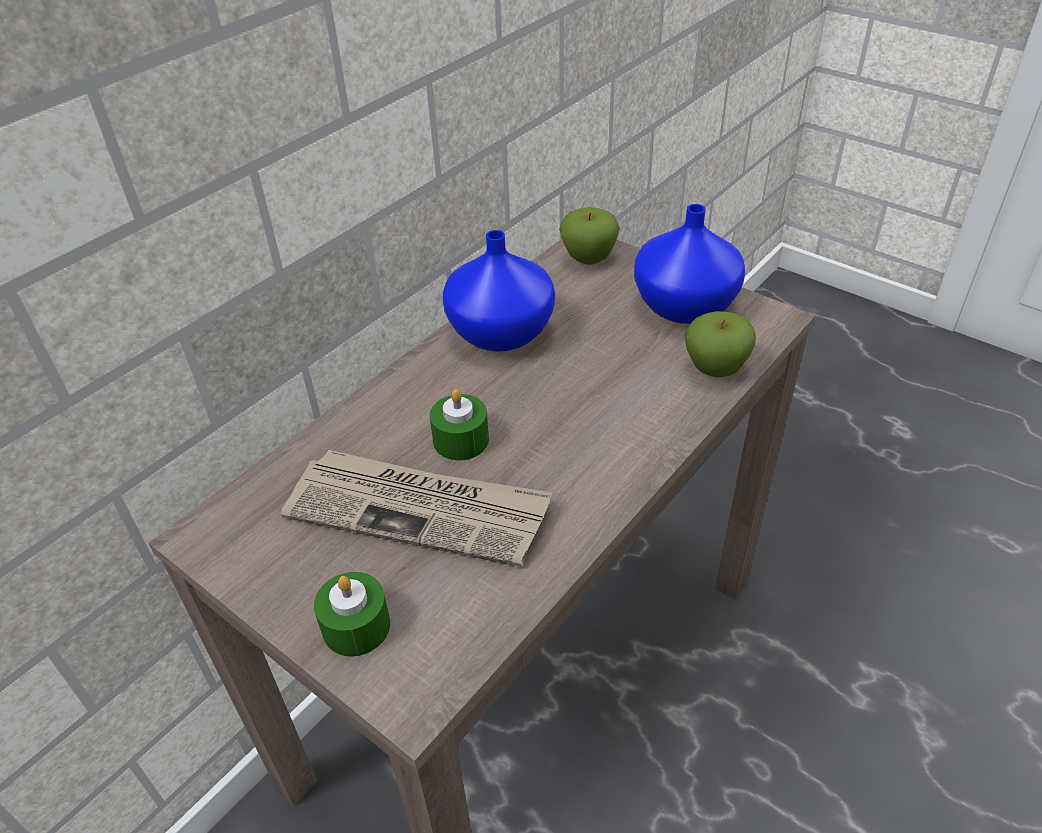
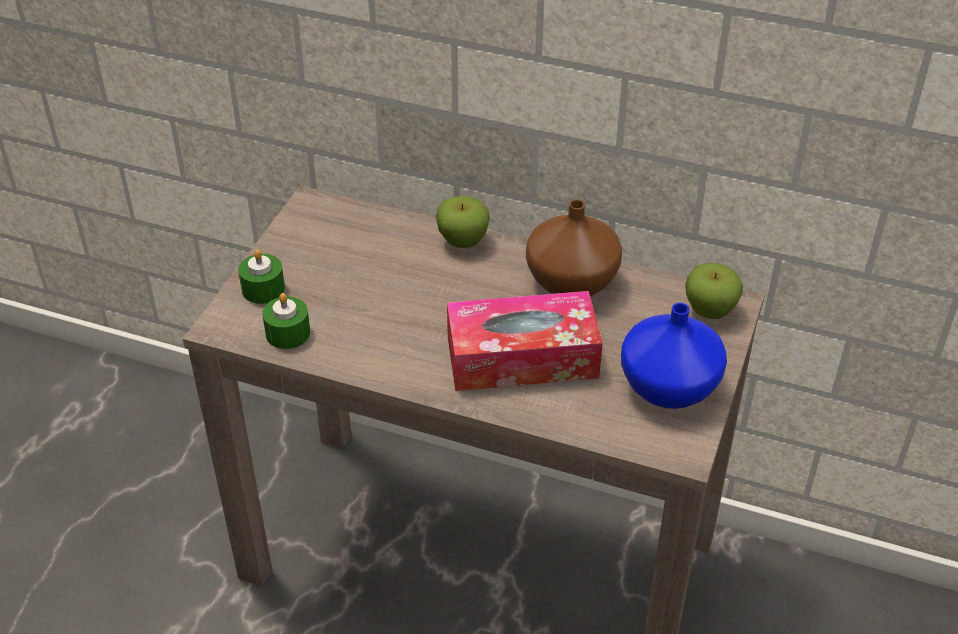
camera: 70 degrees right, 0 degrees up
(419, 510) = (364, 289): newspaper -> none
(461, 440) = (438, 291): green candle -> green candle (288, 333)
(503, 332) = (573, 283): blue vase -> brown vase
(605, 395) = (522, 357): none -> tissue box
(715, 369) = (587, 419): apple -> apple (463, 241)

